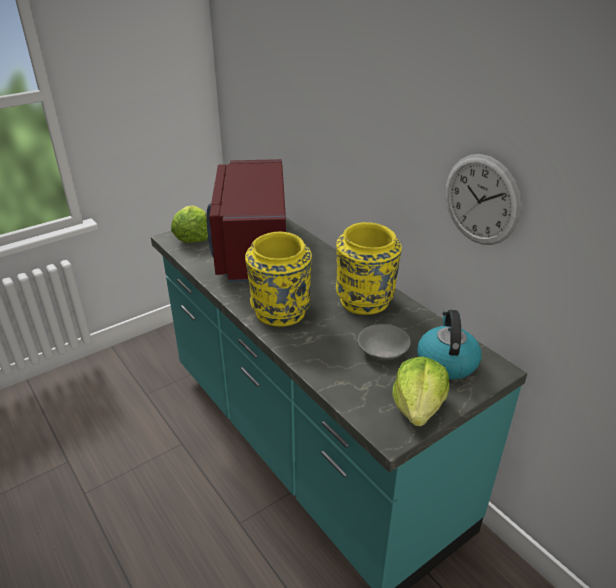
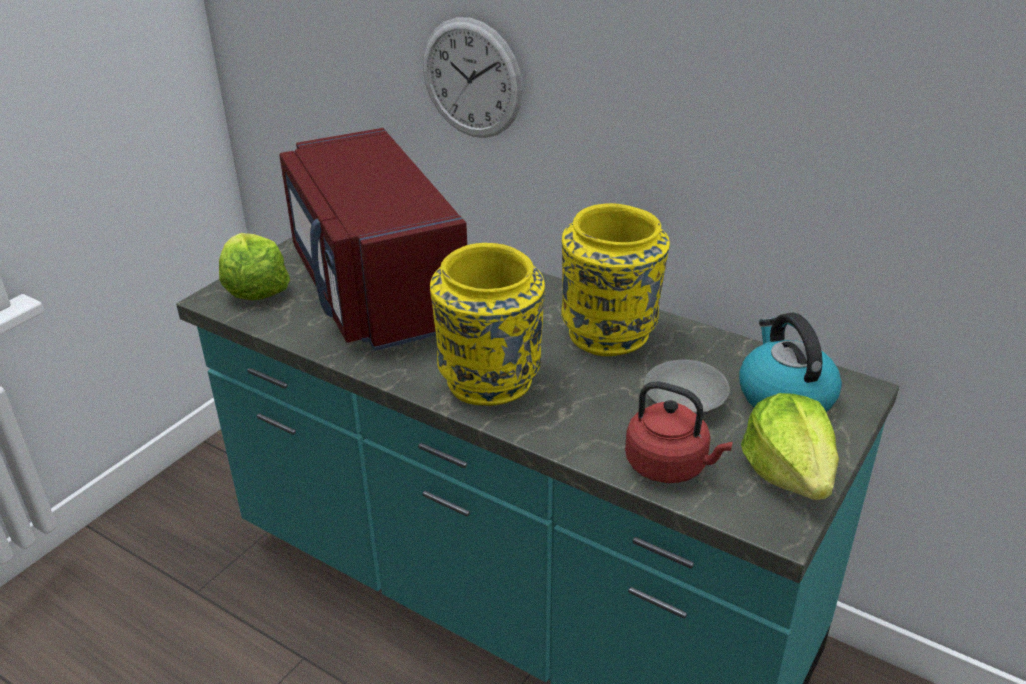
camera: 20 degrees left, 0 degrees up
(349, 384) = (670, 466): none -> red kettle
(481, 200) = (794, 137): wall clock -> wall clock (471, 78)

